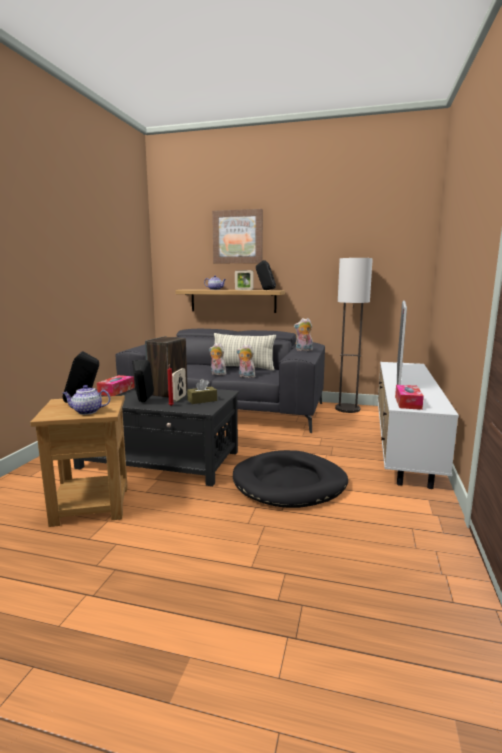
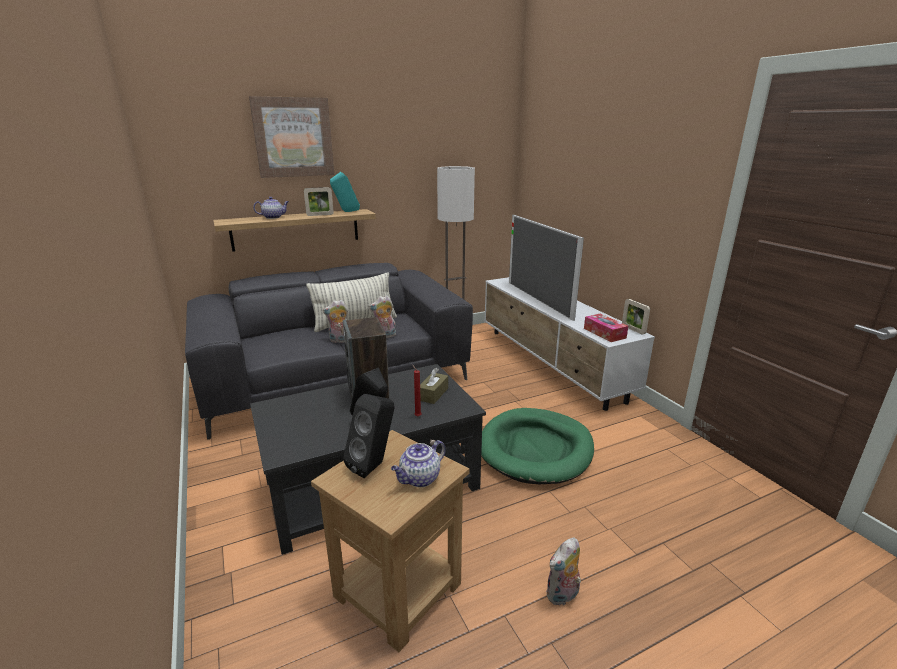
camera: 40 degrees left, 10 degrees up
(116, 391) = (294, 418): tissue box -> none
(179, 398) = (401, 400): picture frame -> picture frame (633, 329)
(265, 290) = (346, 212): black speaker -> turquoise speaker
(290, 483) = (535, 449): black dog bed -> green dog bed
(303, 350) = (430, 287): plush toy -> plush toy (563, 596)

